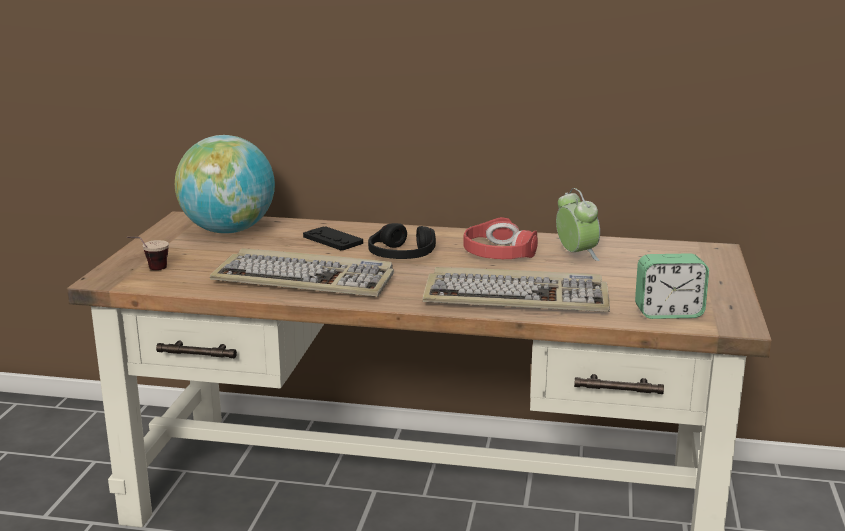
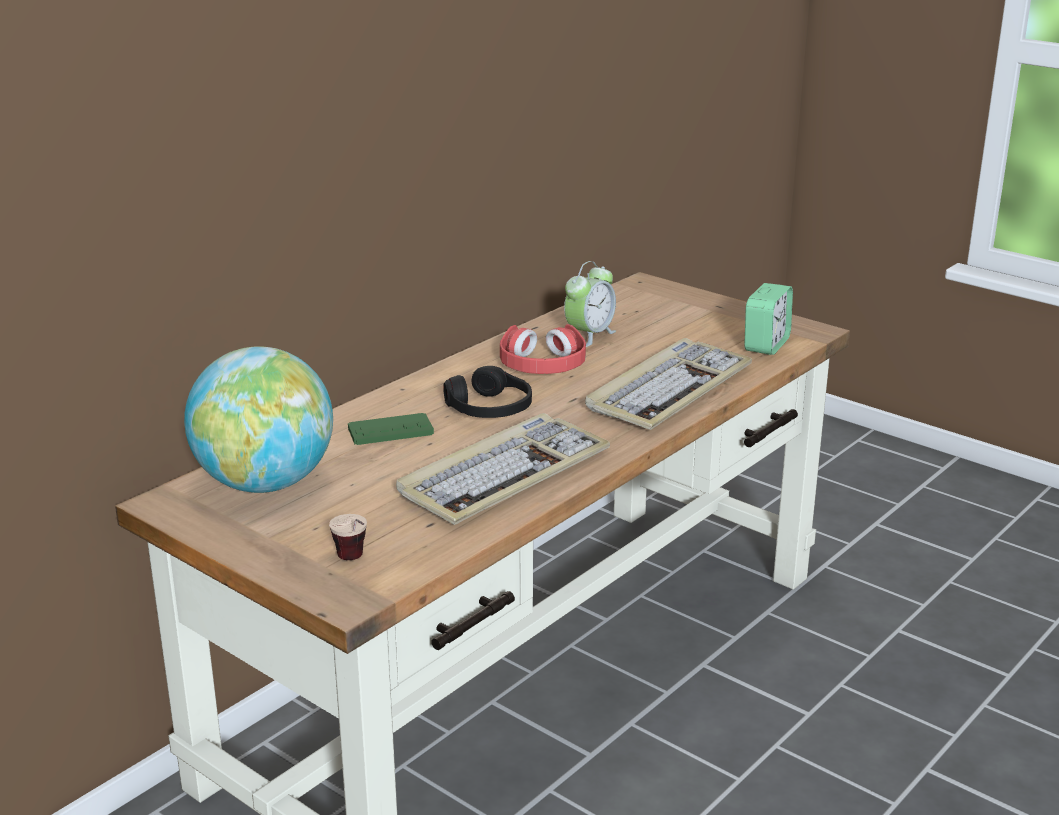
camera: 60 degrees left, 5 degrees up
(333, 240) = (390, 431): black game controller -> green game controller
(576, 254) = (589, 335): alarm clock -> alarm clock turned 120 degrees clockwise

